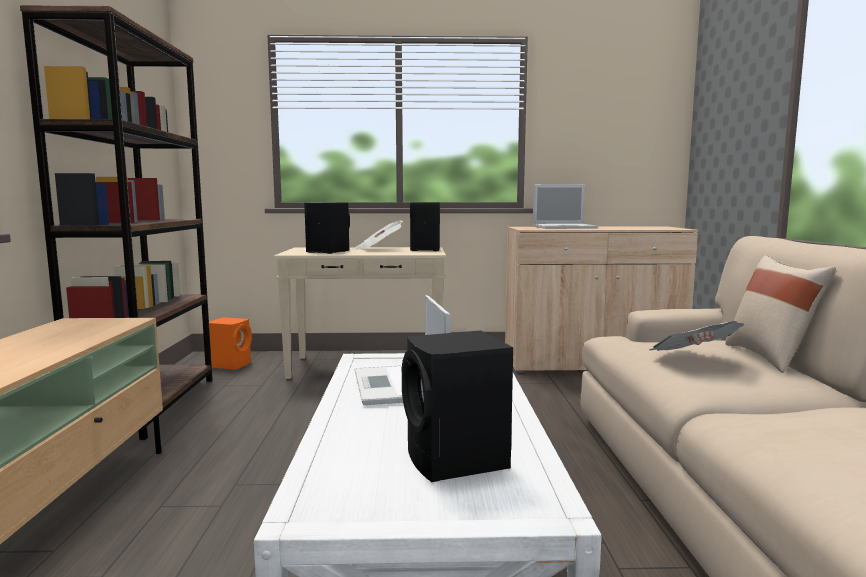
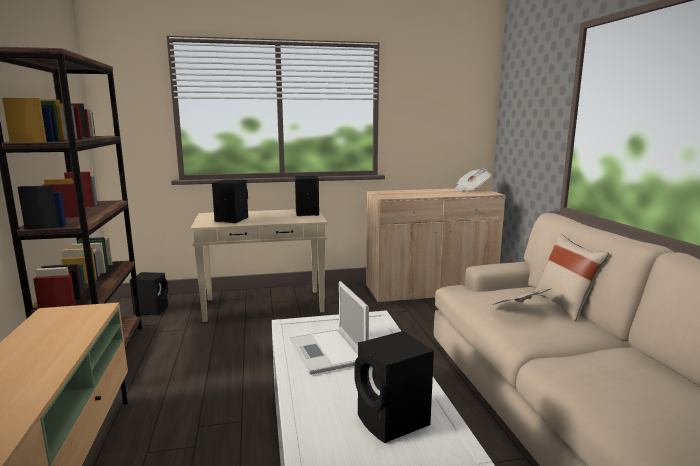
camera: 10 degrees left, 5 degrees up
(231, 364) = (152, 310): orange speaker -> black speaker
(377, 249) = (269, 214): newspaper -> newspaper (470, 190)
(565, 227) = (411, 192): laptop -> none

